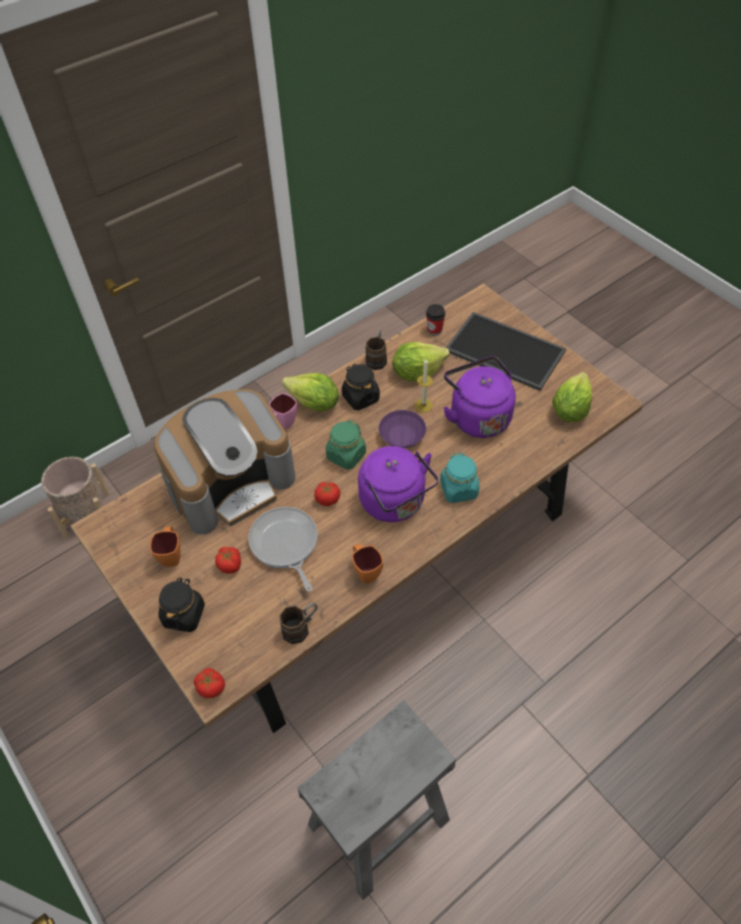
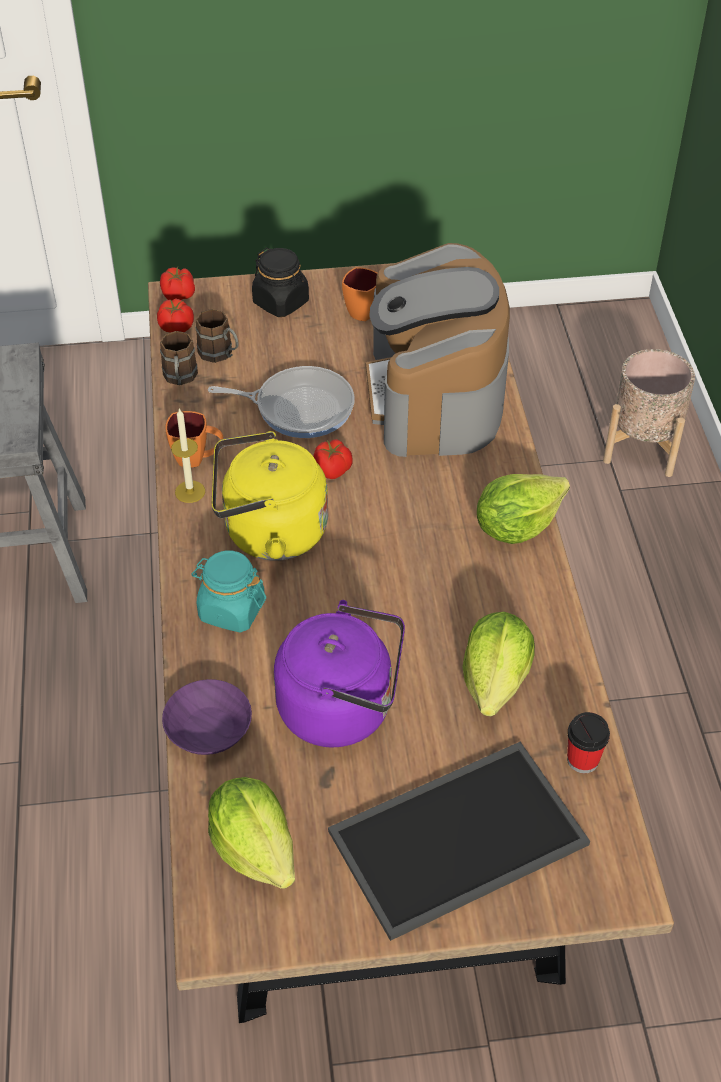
camera: 120 degrees right, 5 degrees down
(230, 565) = (312, 354): tomato -> tomato (177, 328)
(282, 425) = (498, 477): pink mug -> none
(346, 455) = (391, 519): green jar -> none
(360, 397) = (490, 583): black jar -> none
(377, 358) = (564, 644): brown mug -> brown mug (221, 355)
(395, 503) = (269, 532): purple kettle -> yellow kettle
(402, 434) = (380, 597): purple bowl -> purple bowl (210, 729)
(423, 405) = (417, 652): candle -> candle (190, 491)

